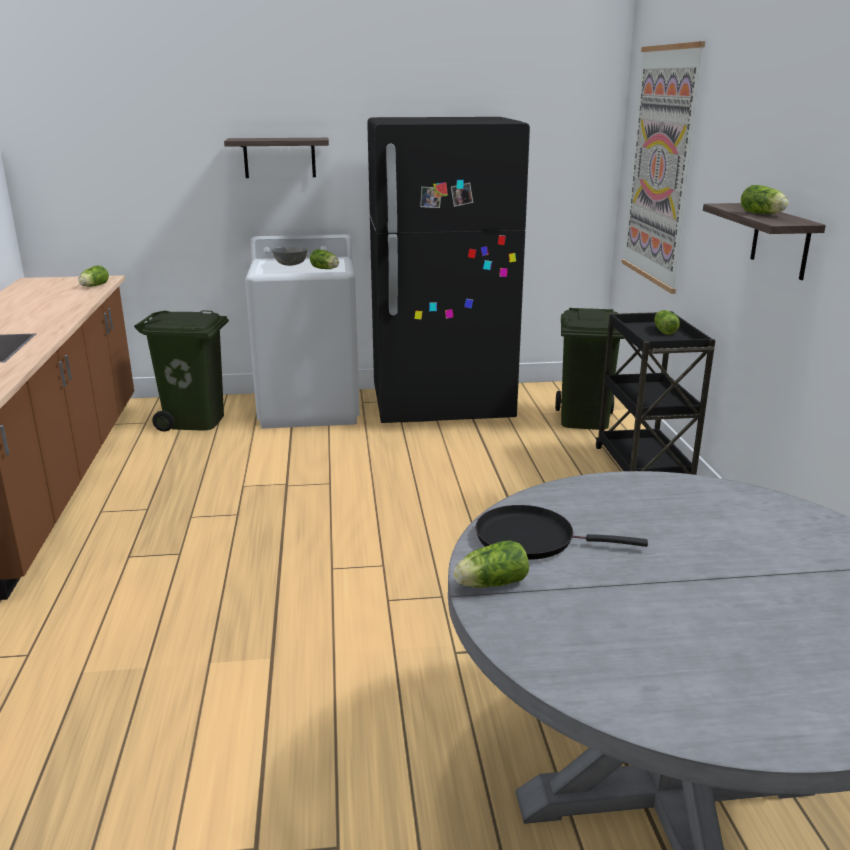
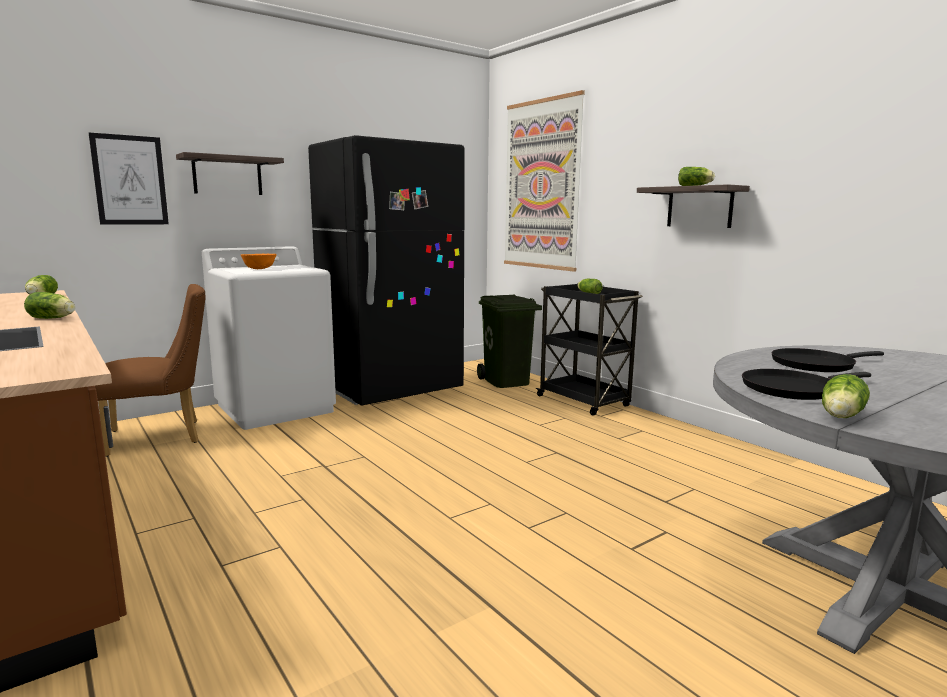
camera: 30 degrees left, 10 degrees down
(185, 167) = (130, 180): none -> picture
(194, 421) = (163, 436): green trash can -> brown chair
(290, 265) = (259, 269): grey bowl -> orange bowl
(325, 269) = (299, 269): lettuce -> lettuce (53, 318)
(653, 512) = (815, 364): none -> black frying pan

